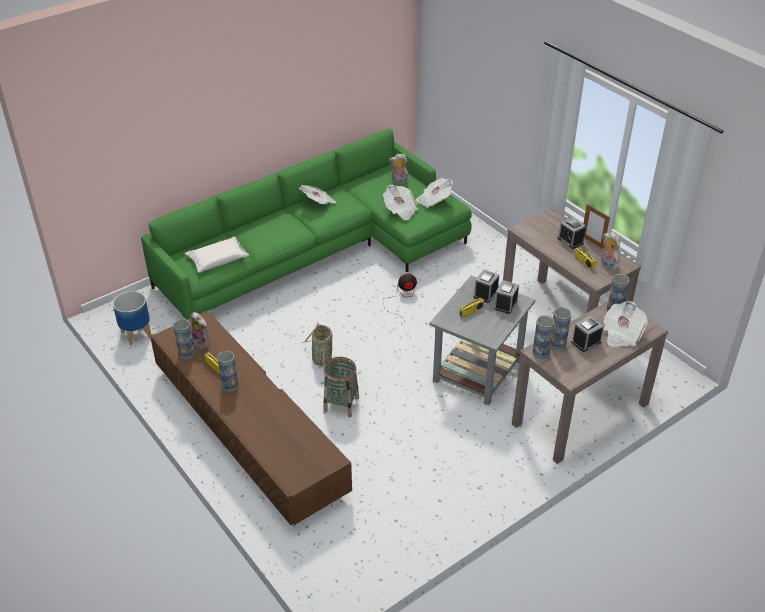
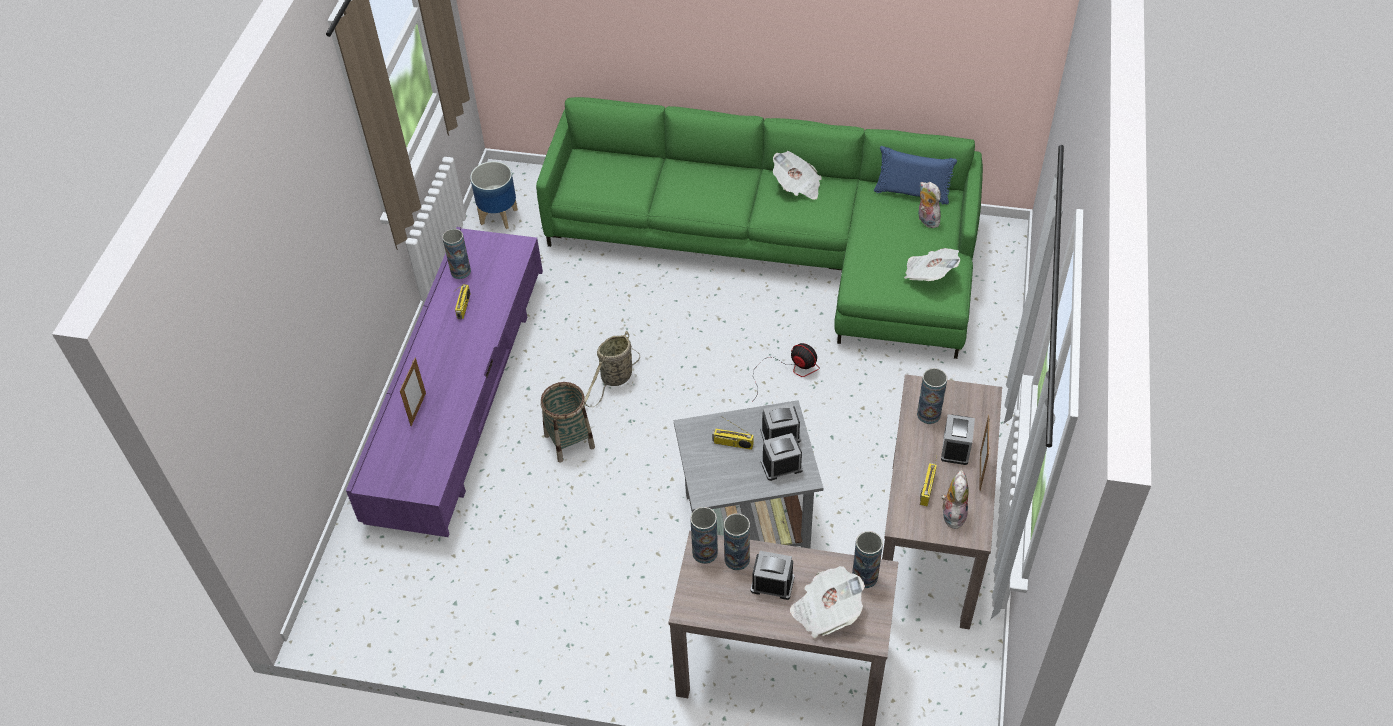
camera: 50 degrees right, 10 degrees up
(202, 342) = (487, 270): plush toy -> none
(217, 258) = (613, 183): white pillow -> none
(230, 386) = (449, 336): vase -> vase (928, 414)
(247, 431) = (458, 397): brown tv stand -> purple tv stand
(267, 430) = (418, 409): none -> picture frame
(375, 175) = (912, 193): none -> blue pillow
(400, 210) = (873, 259): newspaper -> none

